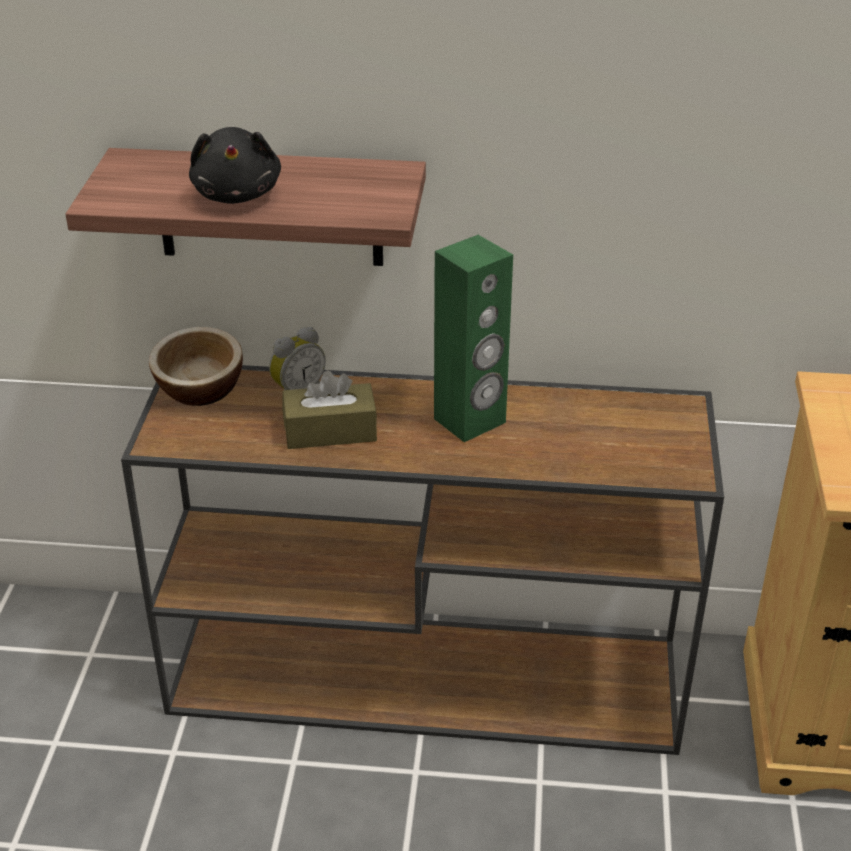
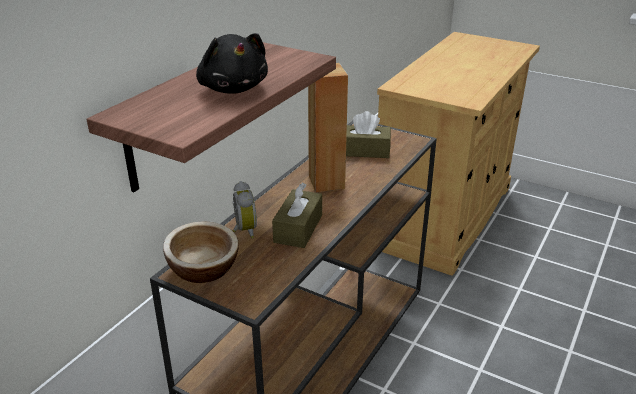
camera: 65 degrees left, 5 degrees down
(237, 194) = (233, 88): black plush toy -> black plush toy turned 45 degrees clockwise
(470, 421) = (327, 182): green speaker -> brown speaker
(599, 430) = (364, 151): none -> brown tissue box

